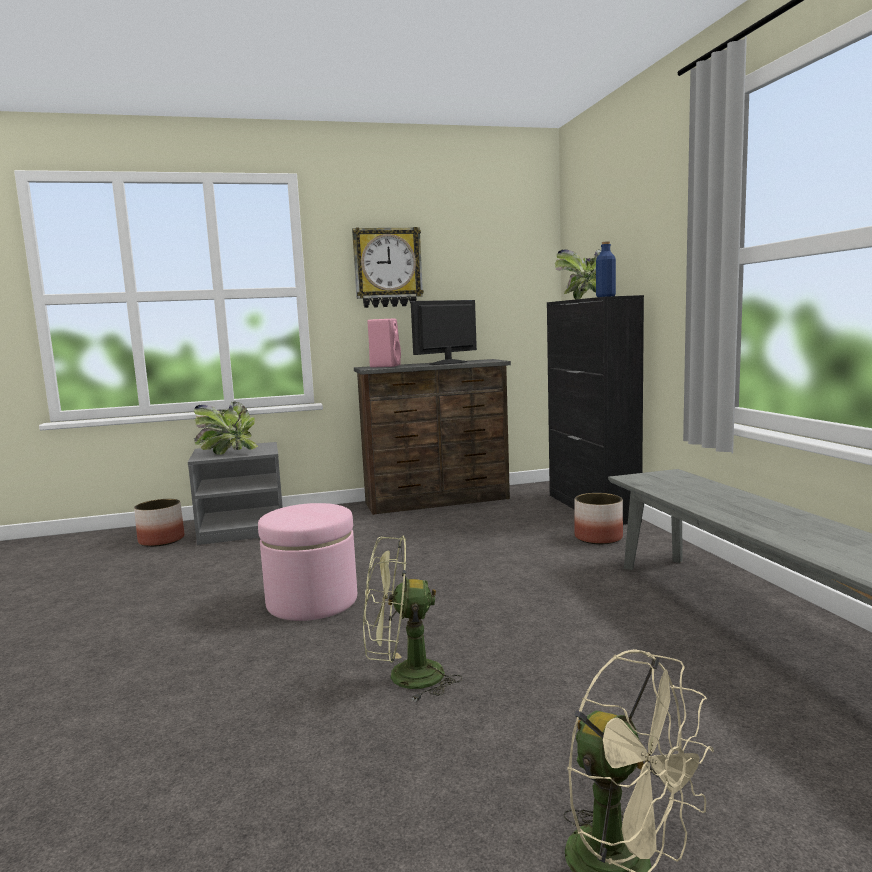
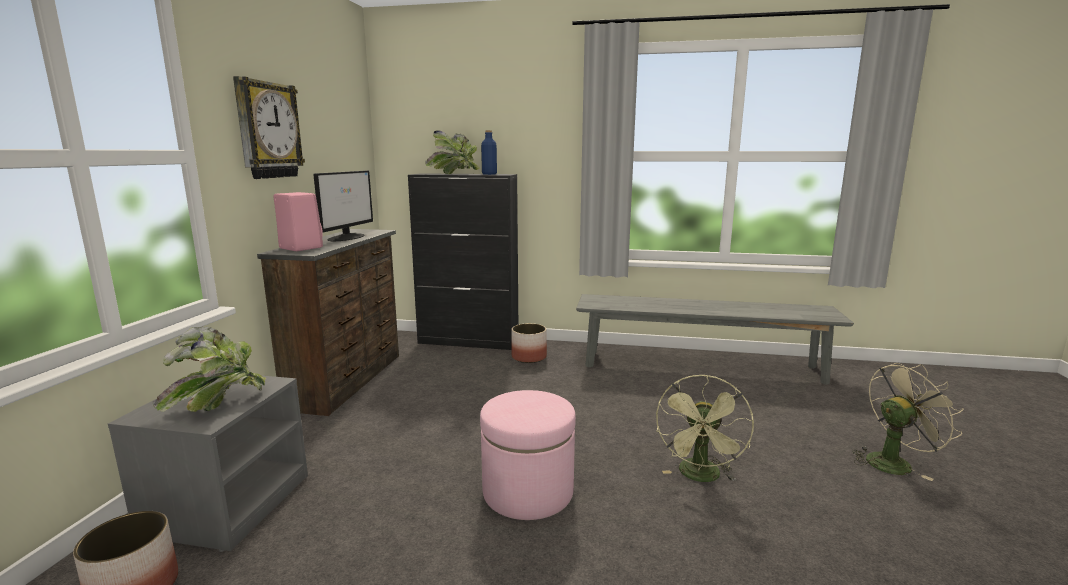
camera: 65 degrees left, 5 degrees up
(447, 363) = (347, 237): monitor -> monitor turned 150 degrees counterclockwise

